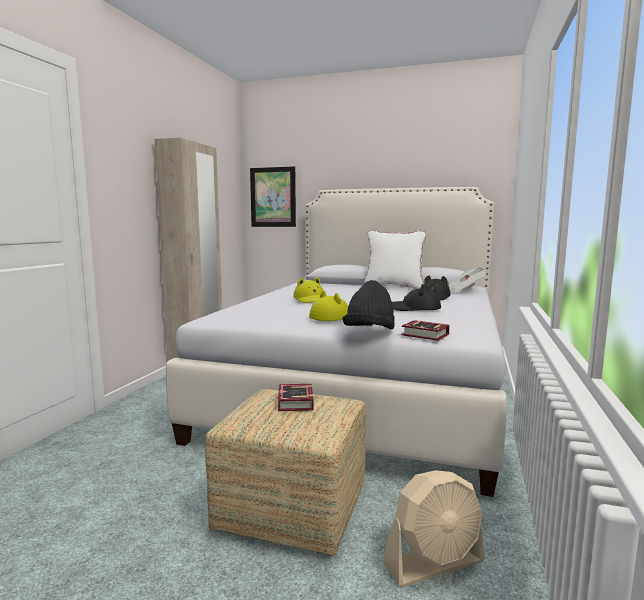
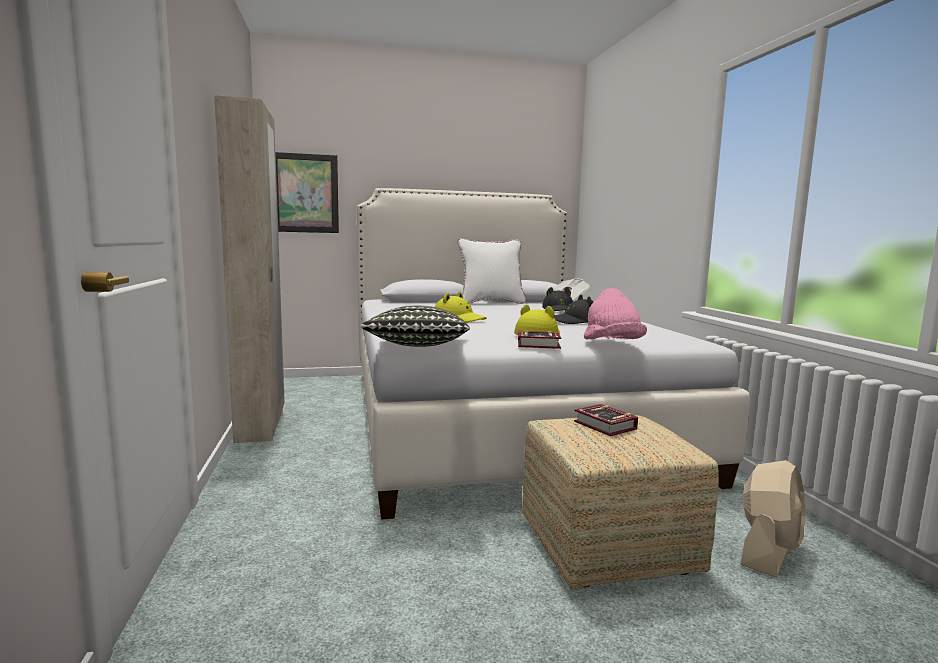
camera: 30 degrees left, 0 degrees up
(216, 320) = (419, 347): none -> pillow
(369, 332) = (612, 344): black hat -> pink hat
(426, 335) = (661, 342): book -> book (540, 345)

